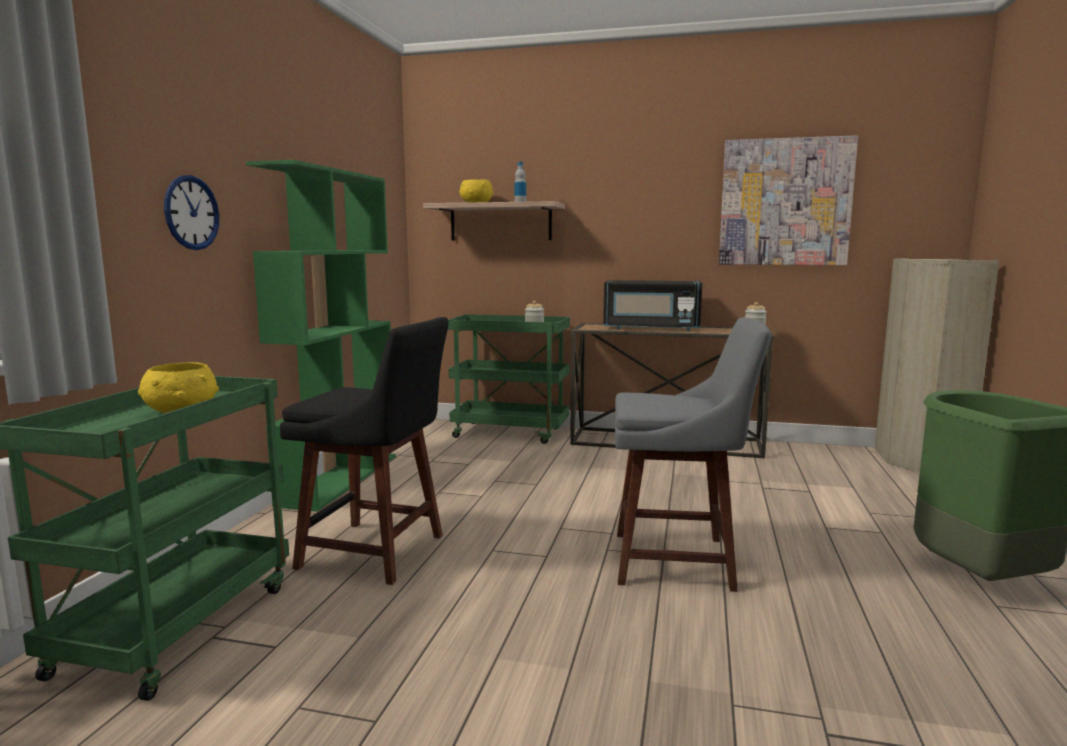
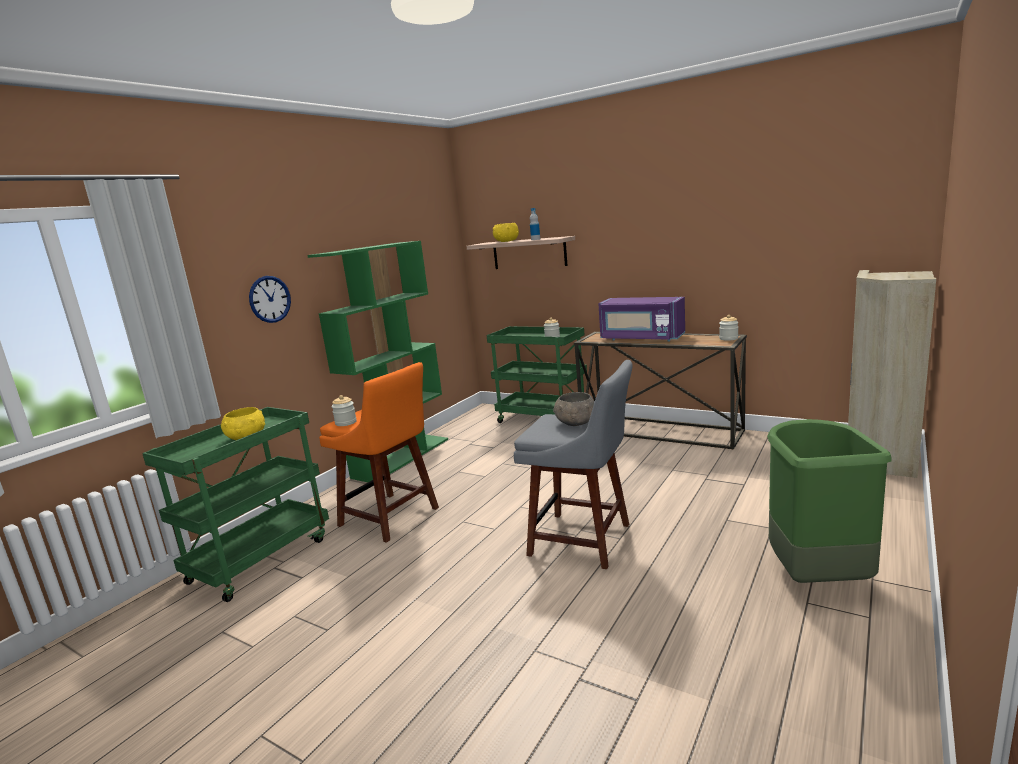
camera: 20 degrees right, 5 degrees up
(325, 402) = (346, 423): none -> jar
(377, 552) = (391, 518): black stool -> orange stool
(651, 329) = (641, 338): black microwave -> purple microwave
(678, 399) = (575, 423): none -> grey bowl
(785, 202) = (756, 224): picture -> none

